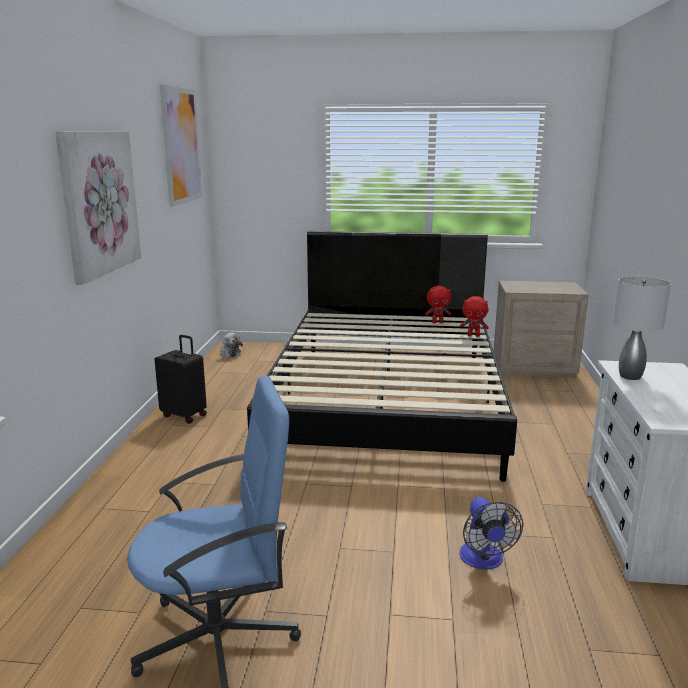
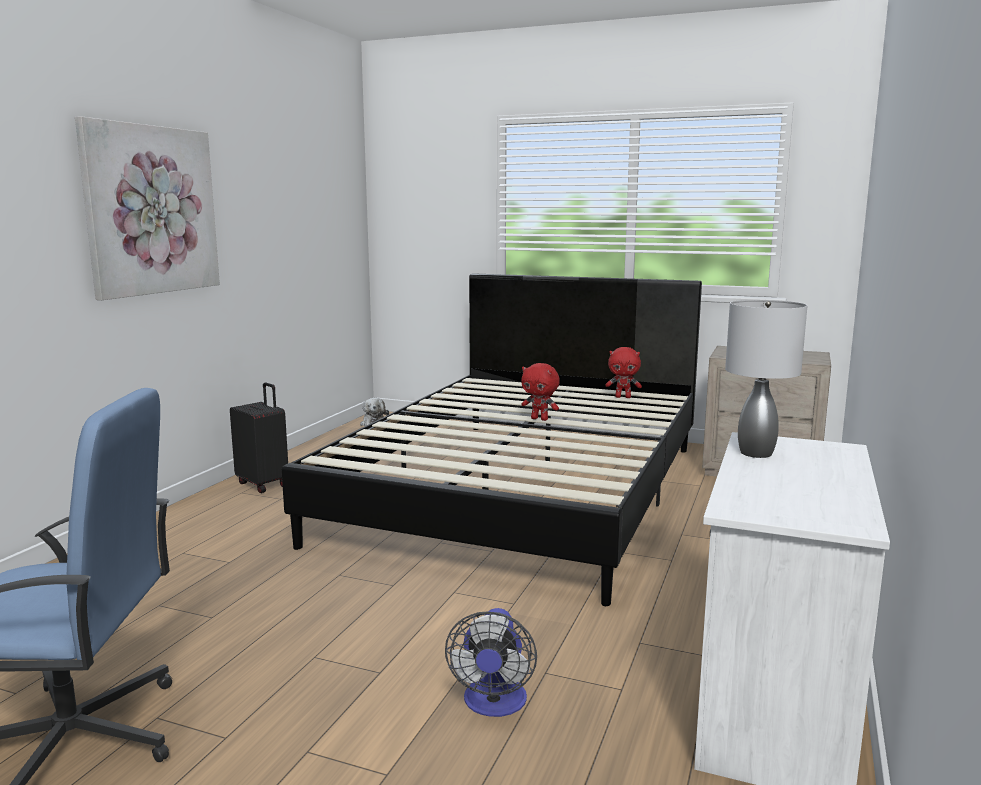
camera: 15 degrees right, 5 degrees down
(181, 146) = (313, 164): picture -> none
(473, 335) = (658, 414): red plush toy -> red plush toy (540, 419)

